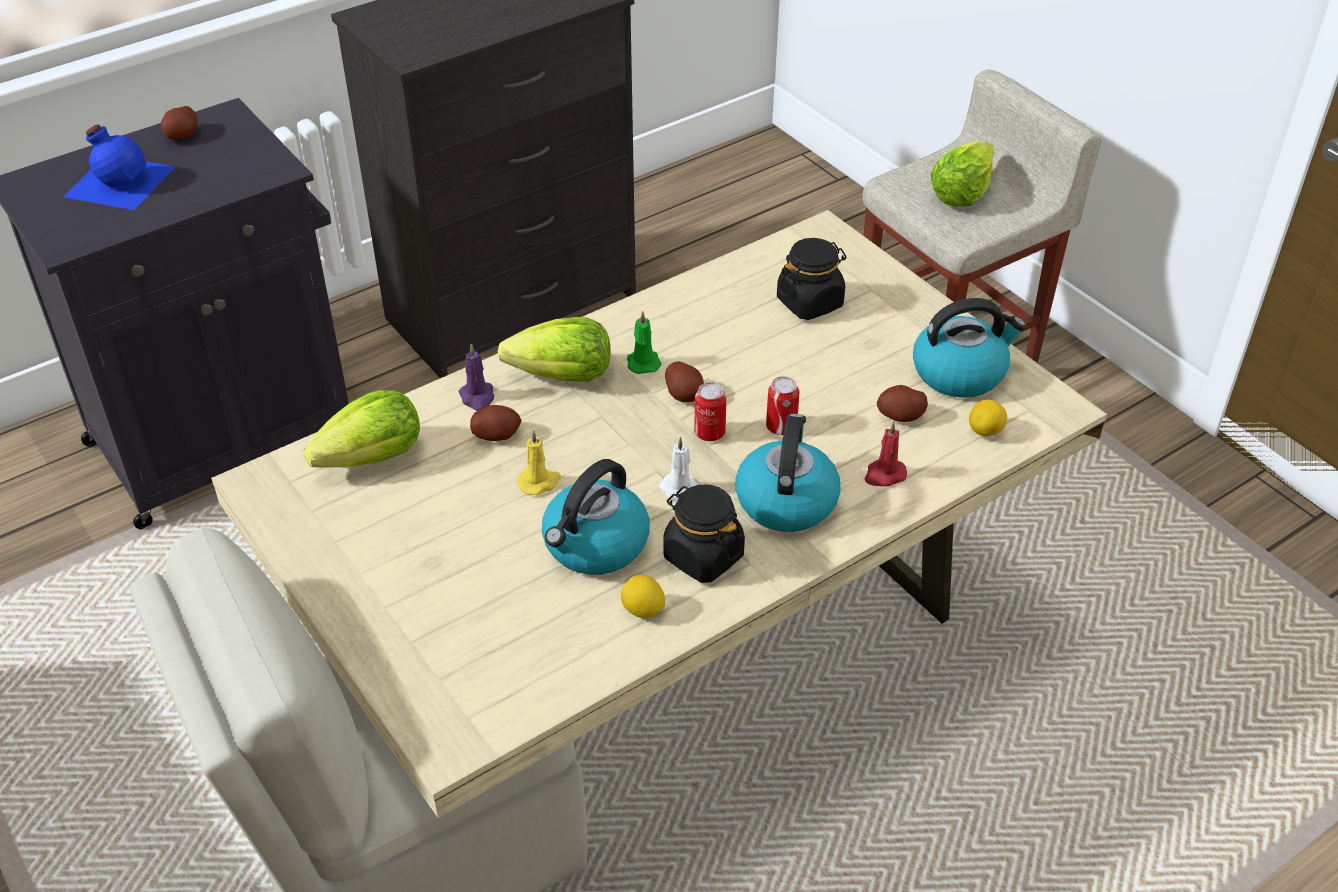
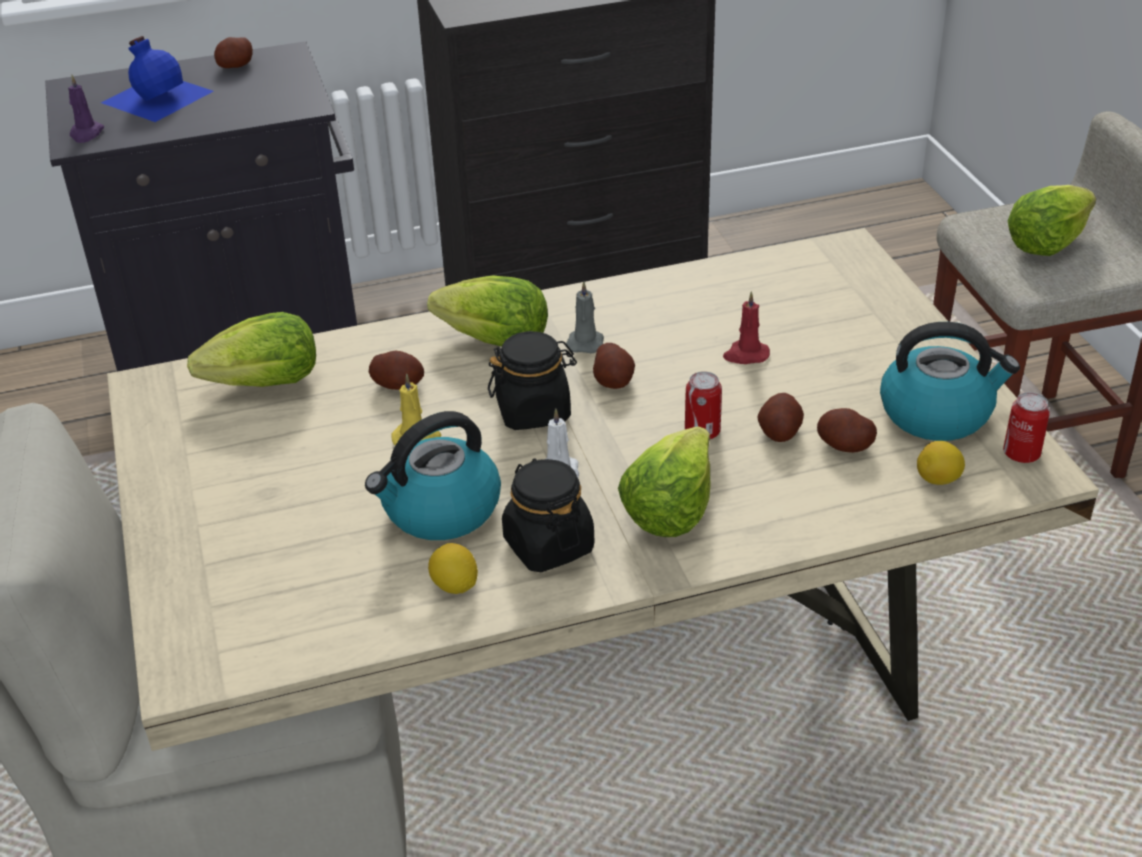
camera: 20 degrees right, 5 degrees down
(477, 397) = (399, 346): purple candle -> purple candle (86, 134)
(643, 362) = (585, 342): green candle -> grey candle
(709, 433) = (620, 423): can -> can (1021, 454)
(786, 500) = (669, 507): kettle -> lettuce
(810, 302) = (798, 314): black jar -> black jar (534, 411)
(843, 414) = (779, 432): none -> potato
(884, 475) = (795, 503): red candle -> red candle (745, 355)

